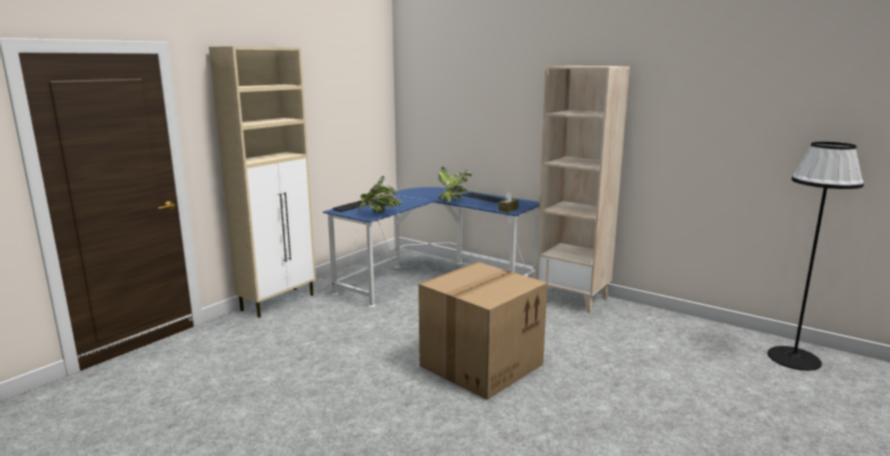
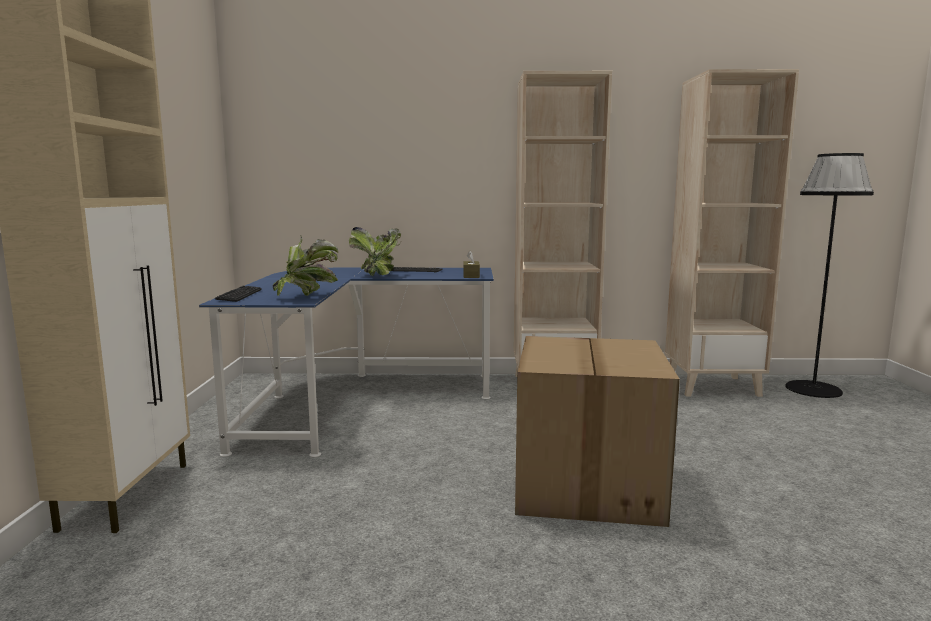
camera: 35 degrees left, 5 degrees down
(699, 331) = (712, 386): none -> beige bookcase

